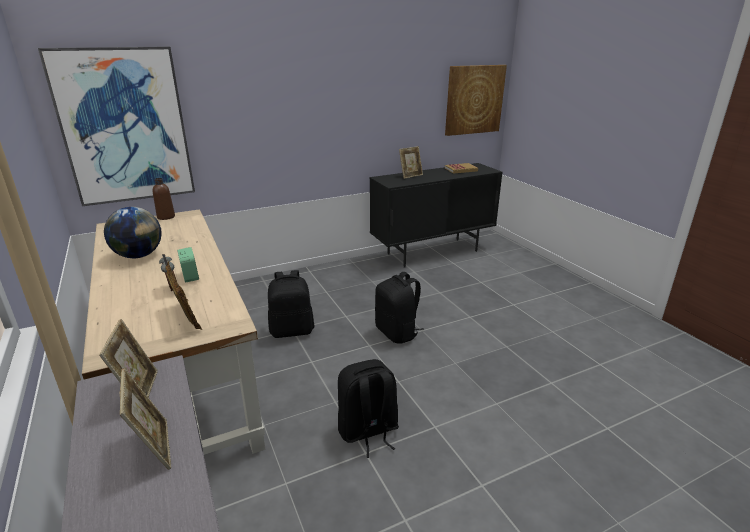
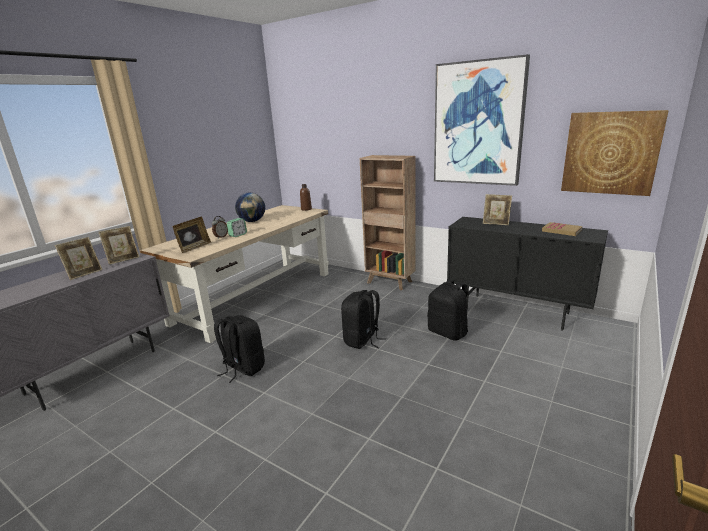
camera: 60 degrees right, 5 degrees down
(125, 126) = (308, 151): picture -> picture (478, 124)
(292, 330) = (323, 306): black backpack -> black backpack (448, 332)
(300, 276) = (390, 282): none -> brown bookcase

